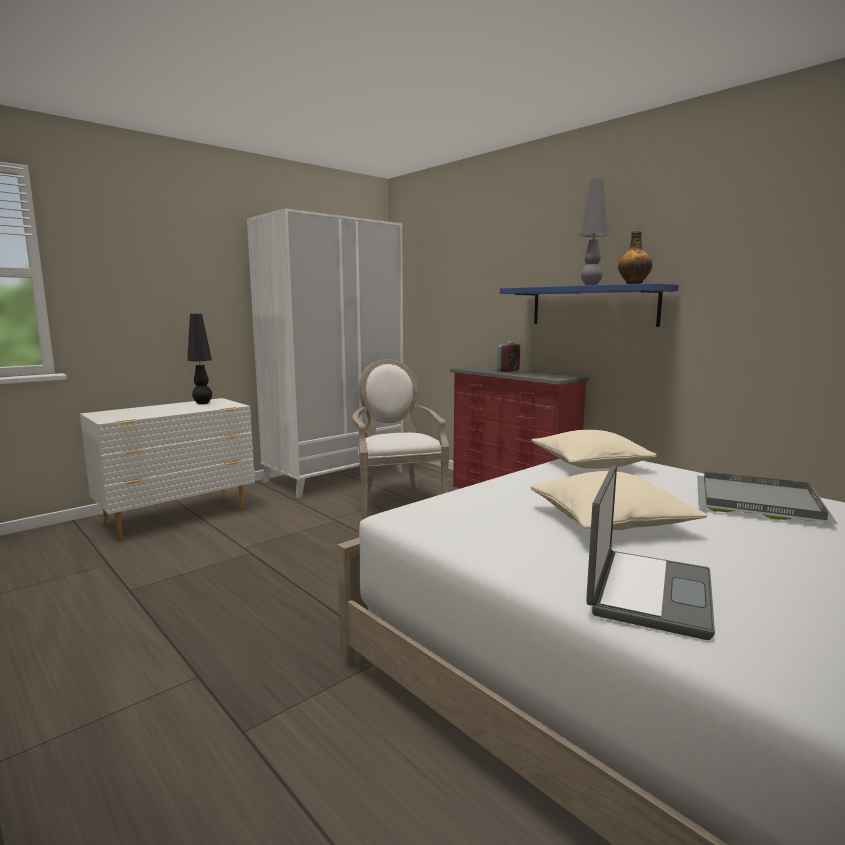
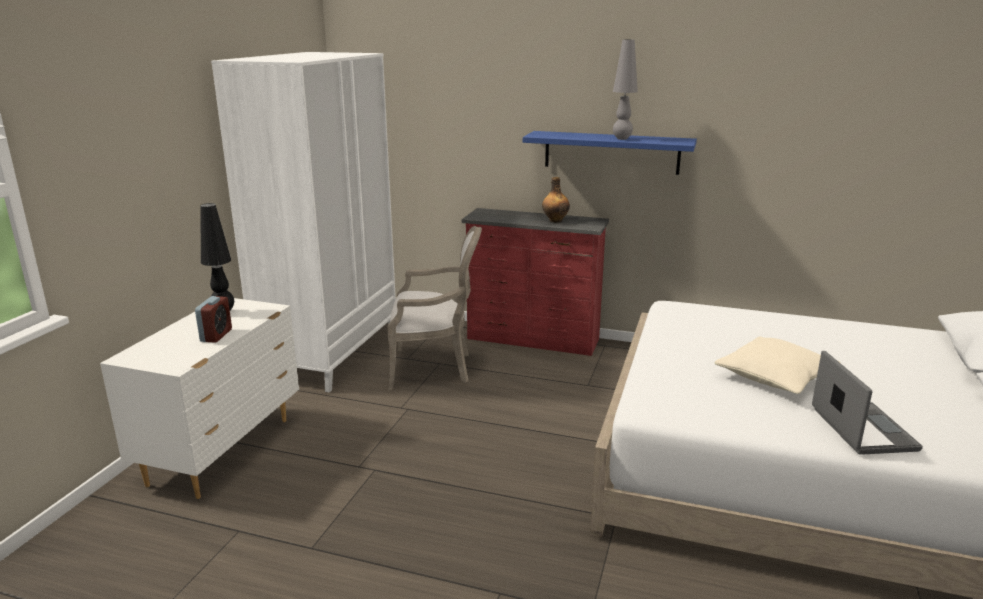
camera: 30 degrees left, 10 degrees up
(397, 499) = (434, 368): armchair -> armchair turned 135 degrees clockwise
(508, 370) = (524, 216): alarm clock -> alarm clock (216, 335)
(590, 463) = (685, 318): beige pillow -> none
(633, 284) = (661, 139): bottle -> bottle (555, 220)
(755, 502) = (823, 335): grey tray -> none

